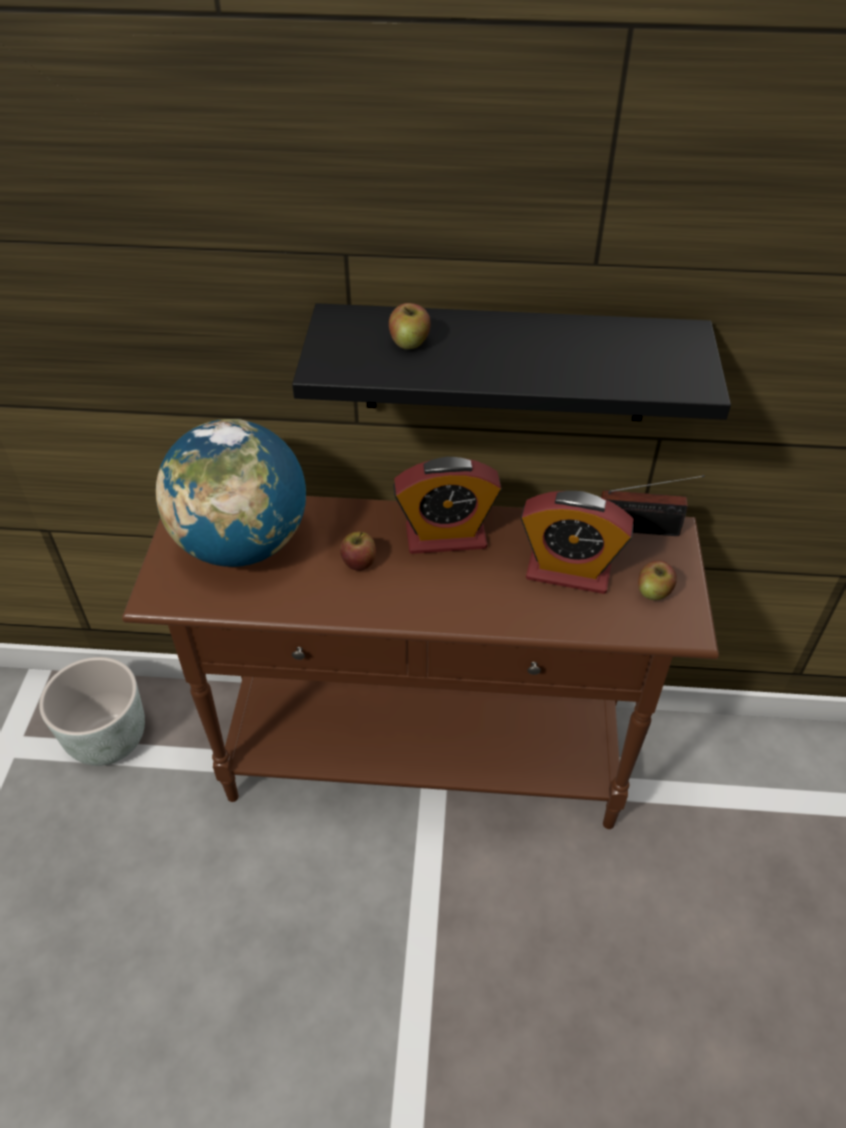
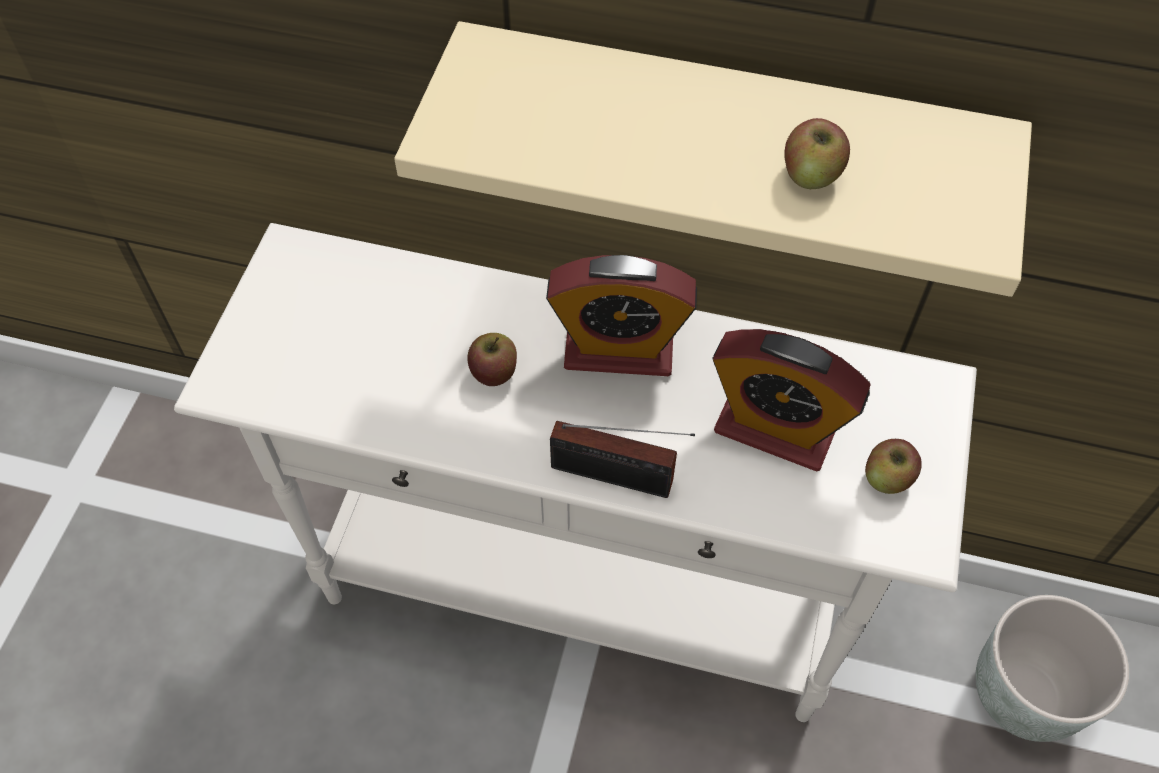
camera: 10 degrees right, 10 degrees up
(110, 739) = (198, 497): grey planter -> grey planter (1024, 694)
(243, 544) = (346, 322): globe -> none
(409, 342) = (575, 107): apple -> apple (811, 174)
(424, 761) = (582, 589): brown console table -> white console table
(506, 364) = (725, 135): black shelf -> beige shelf
(642, 529) = (895, 377): radio -> radio (618, 478)

